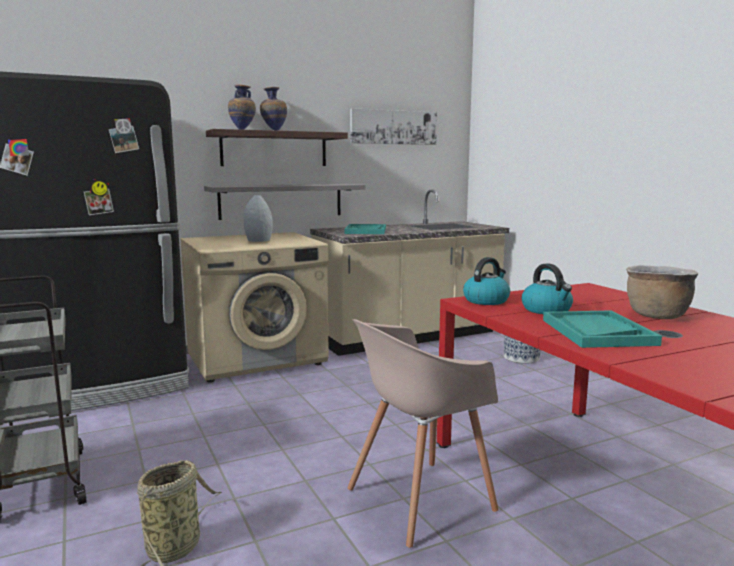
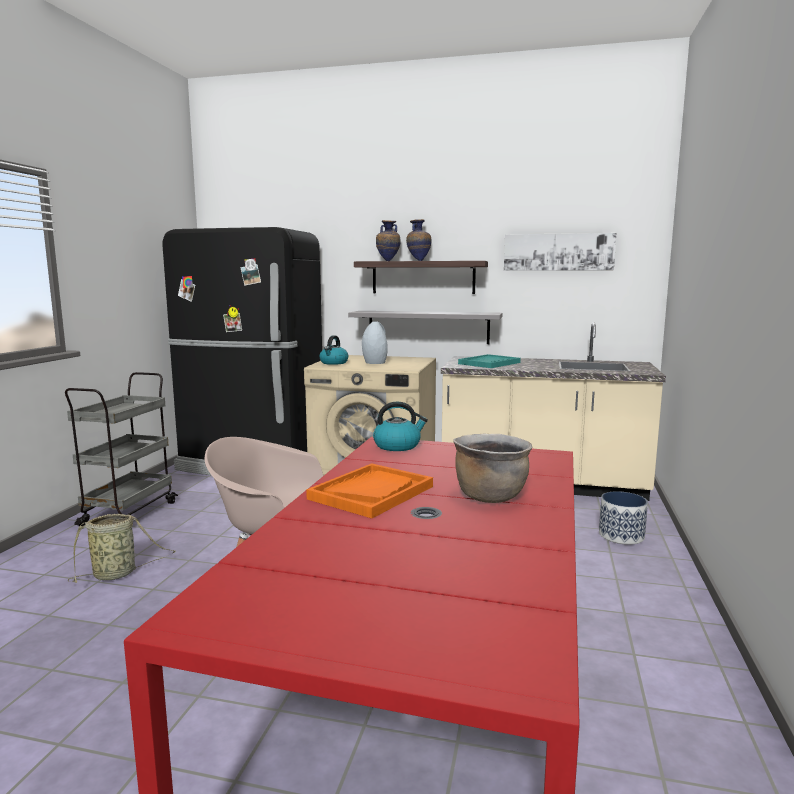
camera: 40 degrees right, 0 degrees up
(547, 310) = (411, 465): kettle -> kettle (334, 363)
(597, 332) = (371, 492): turquoise tray -> orange tray

